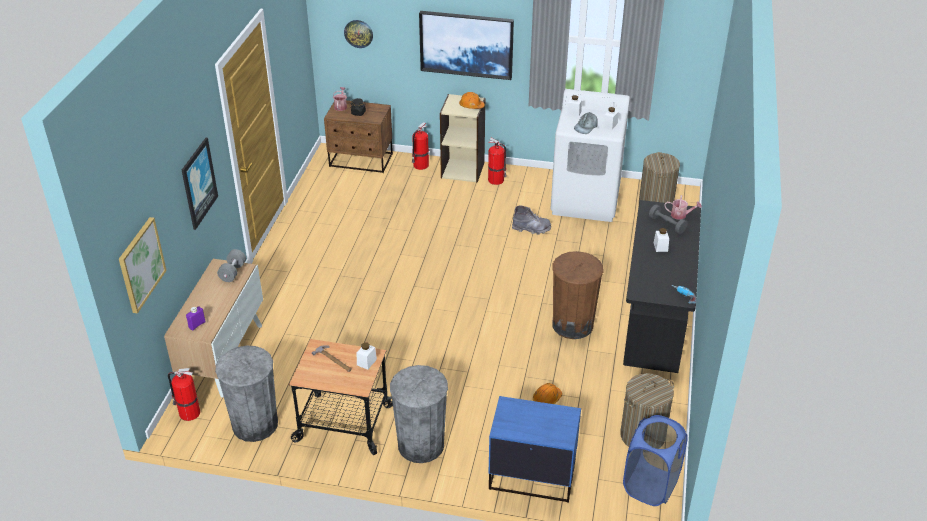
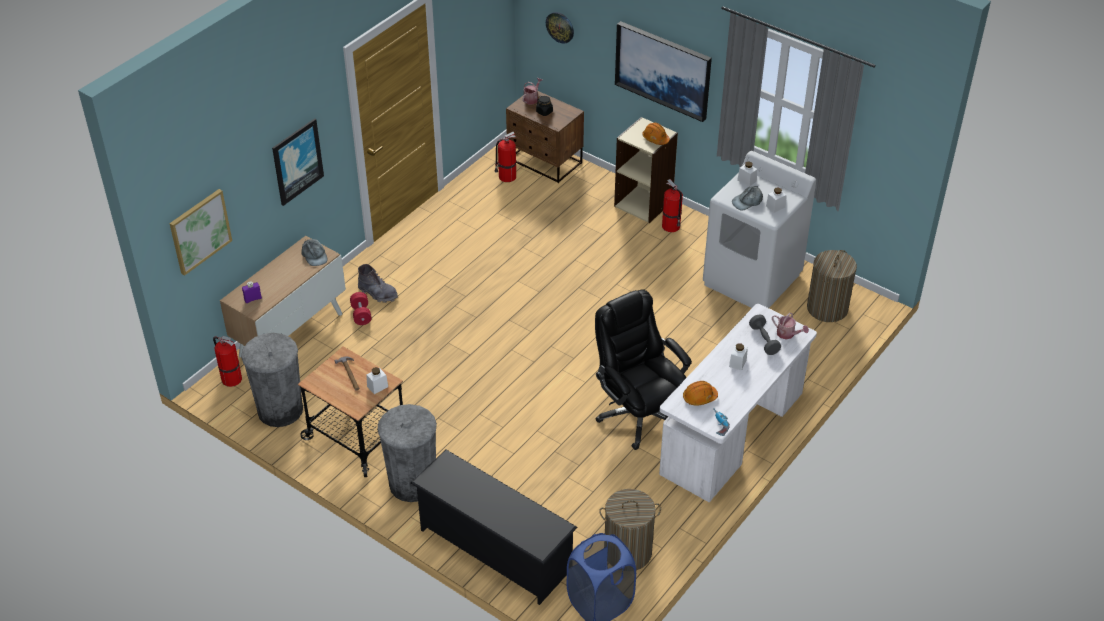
camera: 25 degrees right, 5 degrees up
(233, 272) = (314, 255): grey dumbbell -> grey cap
(280, 320) = (361, 314): none -> red dumbbell
(420, 165) = (602, 185): fire extinguisher -> fire extinguisher (506, 177)
(531, 229) = (670, 294): grey boot -> grey boot (378, 293)
(531, 475) = (494, 550): blue nightstand -> black shoe rack
(547, 399) = (560, 481): orange hard hat -> orange hard hat (699, 397)
(572, 325) = (639, 414): brown trash can -> black office chair
(656, 317) = (732, 435): black desk -> white desk

